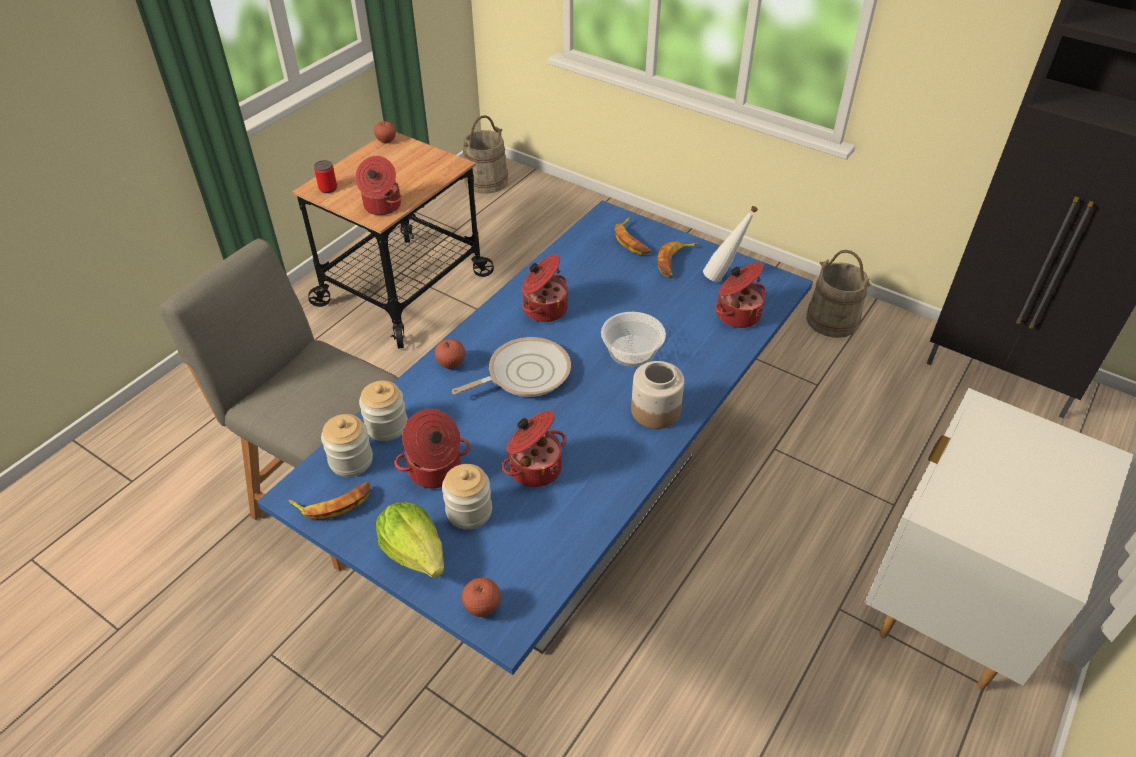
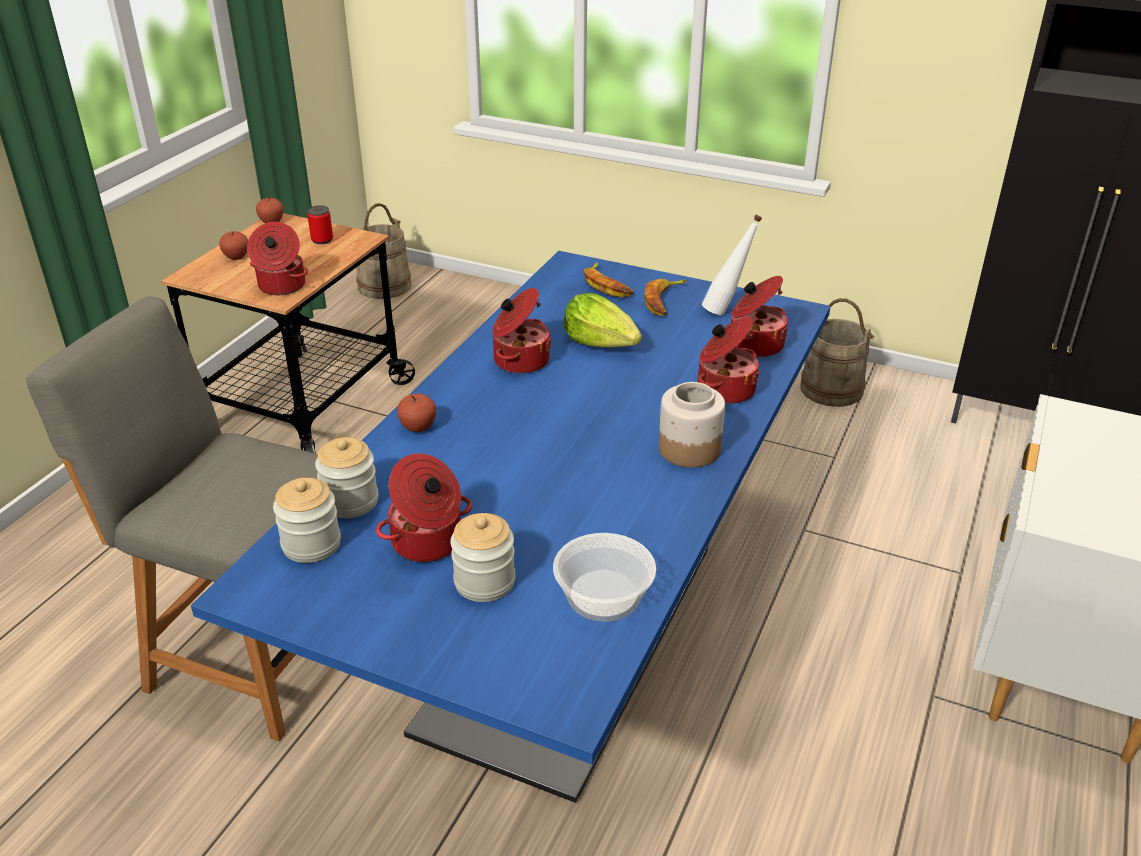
camera: 10 degrees left, 10 degrees down
(328, 188) = (207, 274): can -> can (322, 240)
(334, 503) = (300, 594): banana -> none
(415, 552) = (425, 636): lettuce -> lettuce (601, 343)
(482, 607) = (532, 687): apple -> apple (236, 257)
(524, 374) = (514, 428): frying pan -> none
(534, 467) = (555, 524): cooking pot -> cooking pot (724, 389)
(631, 350) = (640, 391): bowl -> bowl (602, 594)

